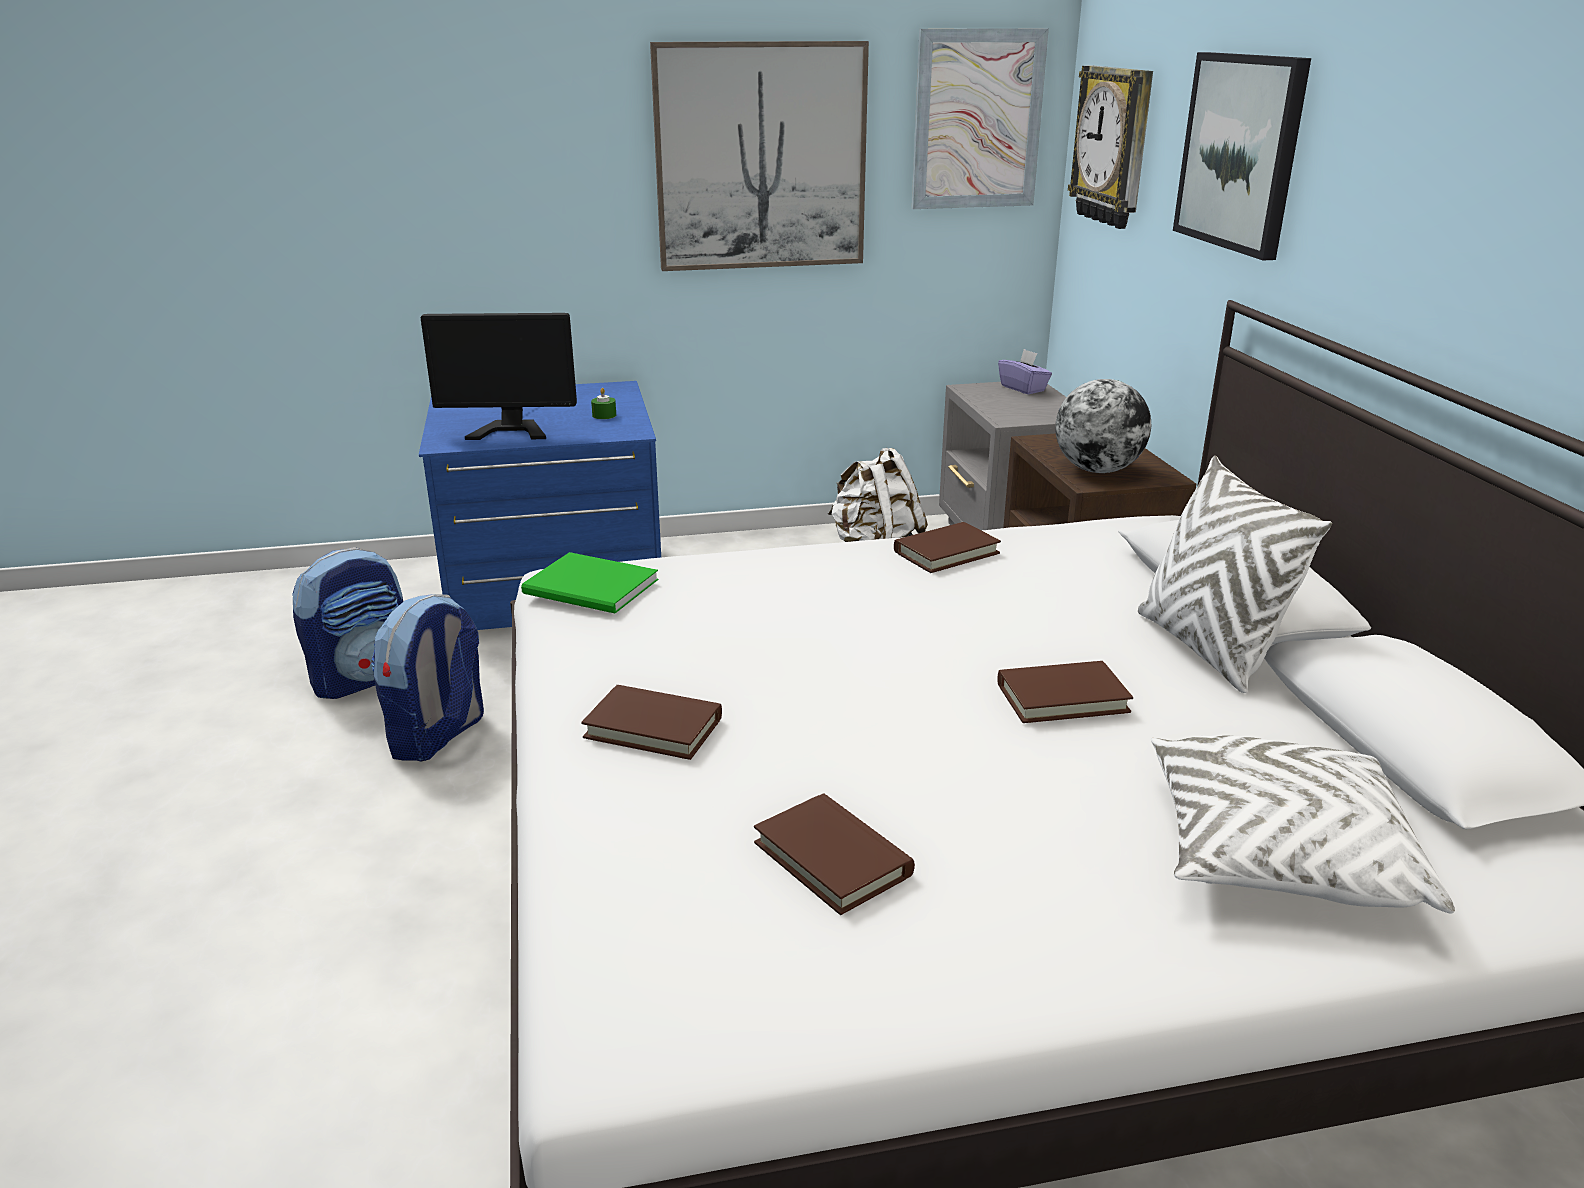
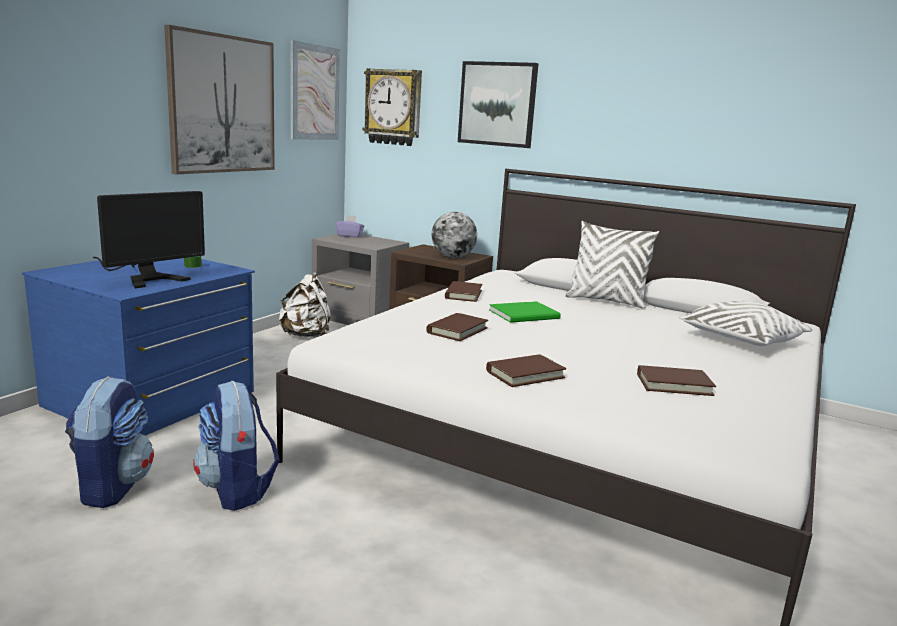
camera: 50 degrees left, 10 degrees down
(592, 588) = (363, 340): green book -> green book (526, 314)
(1062, 698) = (610, 323): brown book -> brown book (457, 330)

